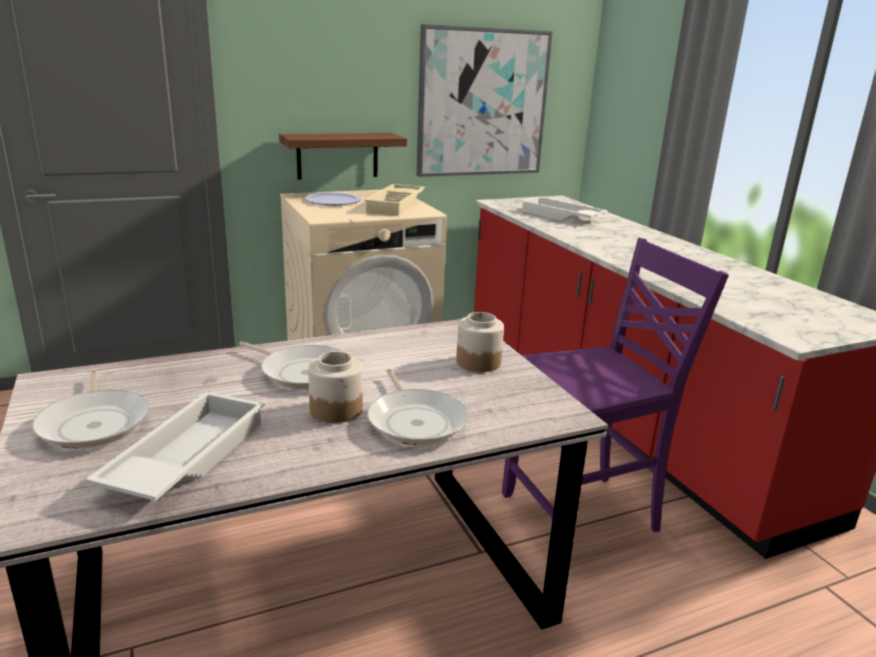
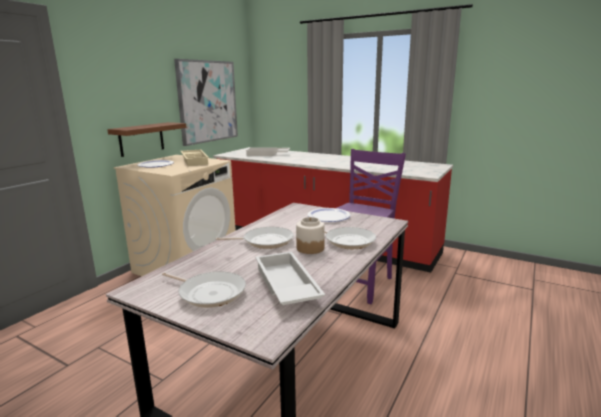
camera: 35 degrees left, 5 degrees down
(478, 362) = (328, 216): jar -> plate

